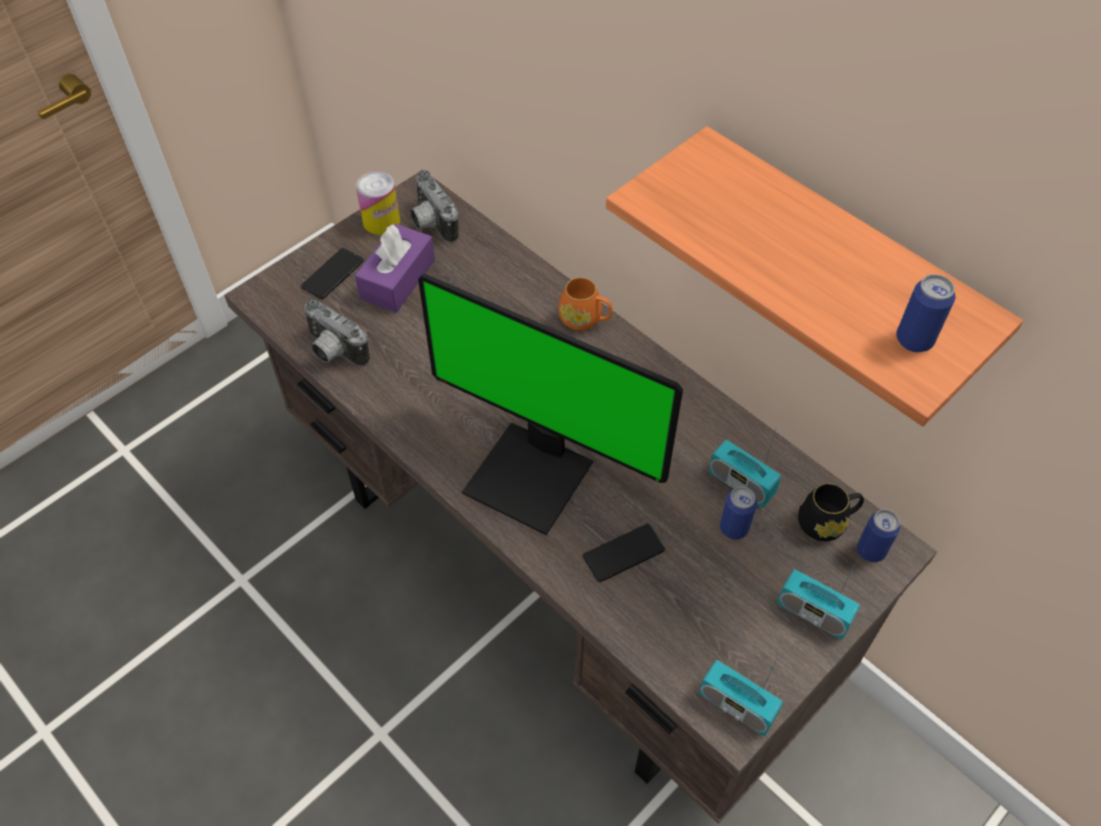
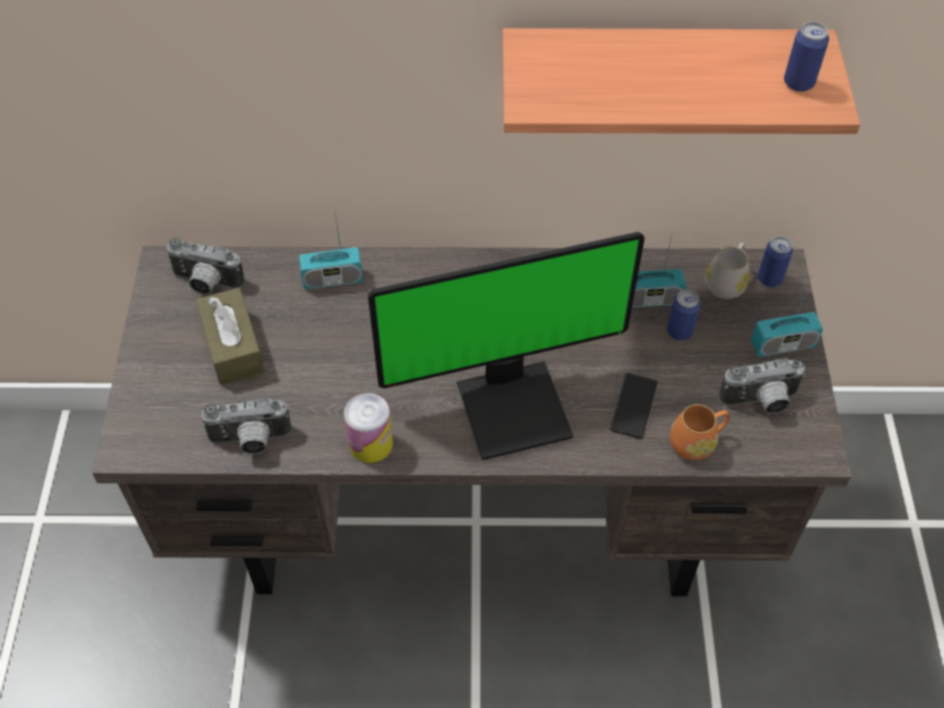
camera: 45 degrees left, 0 degrees up
(333, 274) = (171, 383): phone -> none
(381, 221) = (160, 312): can -> can (371, 443)
(397, 279) = (233, 346): purple tissue box -> brown tissue box
(585, 320) = (417, 268): orange mug -> orange mug (697, 442)
(734, 641) = (760, 402): none -> camera
(737, 705) = (806, 439): radio -> radio (333, 279)
(826, 522) = (726, 282): black mug -> white mug

